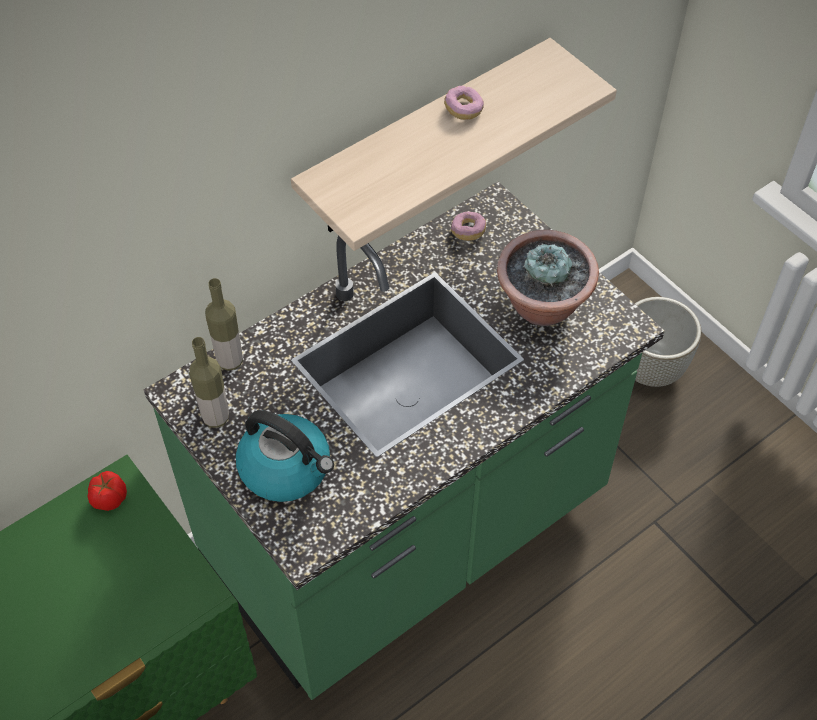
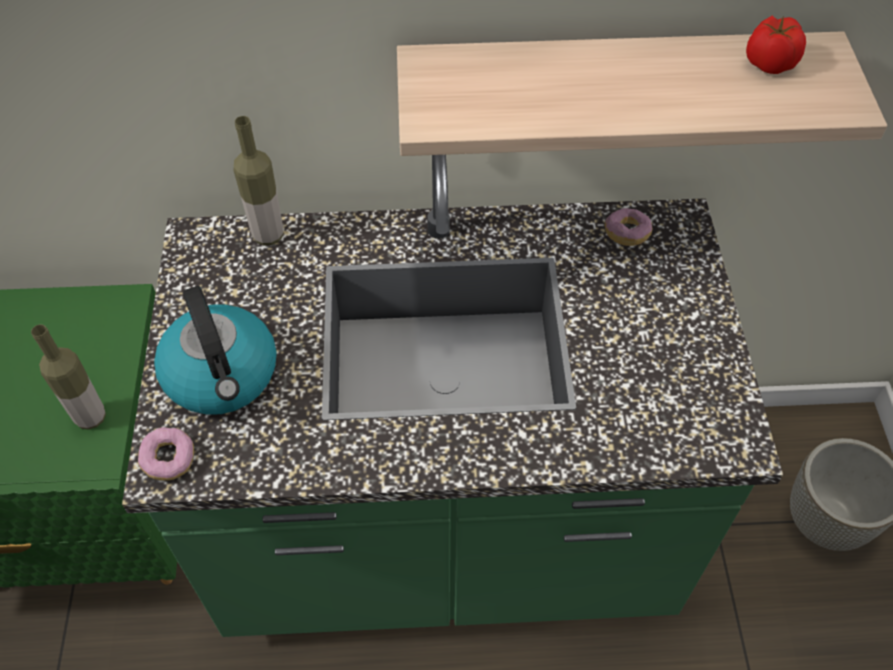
camera: 35 degrees right, 0 degrees up
(109, 499) = (100, 315): tomato -> tomato (768, 63)
(216, 417) = (205, 283): bottle -> bottle (90, 417)
(463, 109) = (661, 62): donut -> donut (169, 460)
(542, 307) = (647, 361): potted plant -> none

